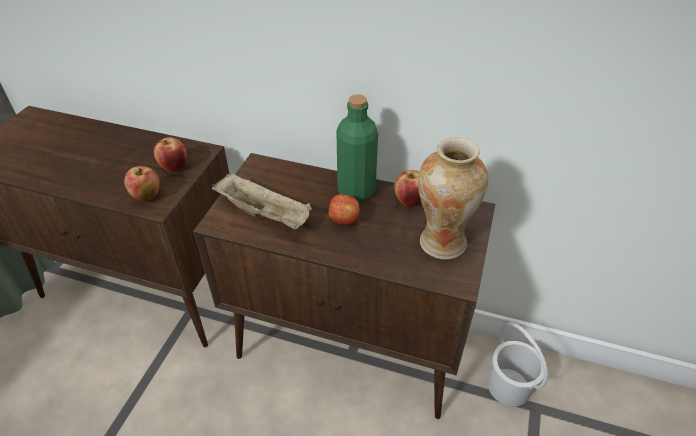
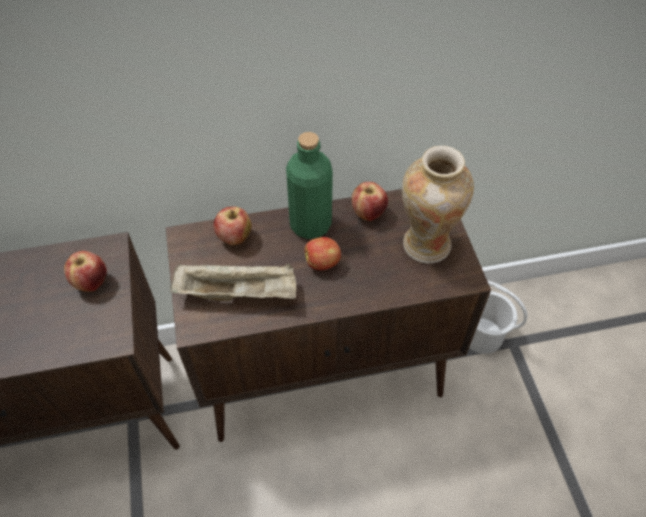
camera: 30 degrees left, 10 degrees up
(146, 196) = (89, 333): apple -> apple (234, 238)

